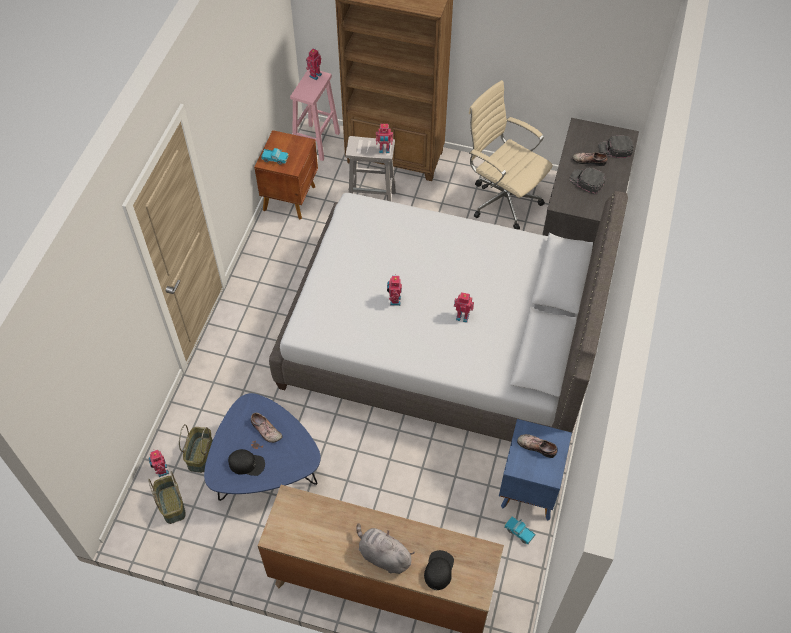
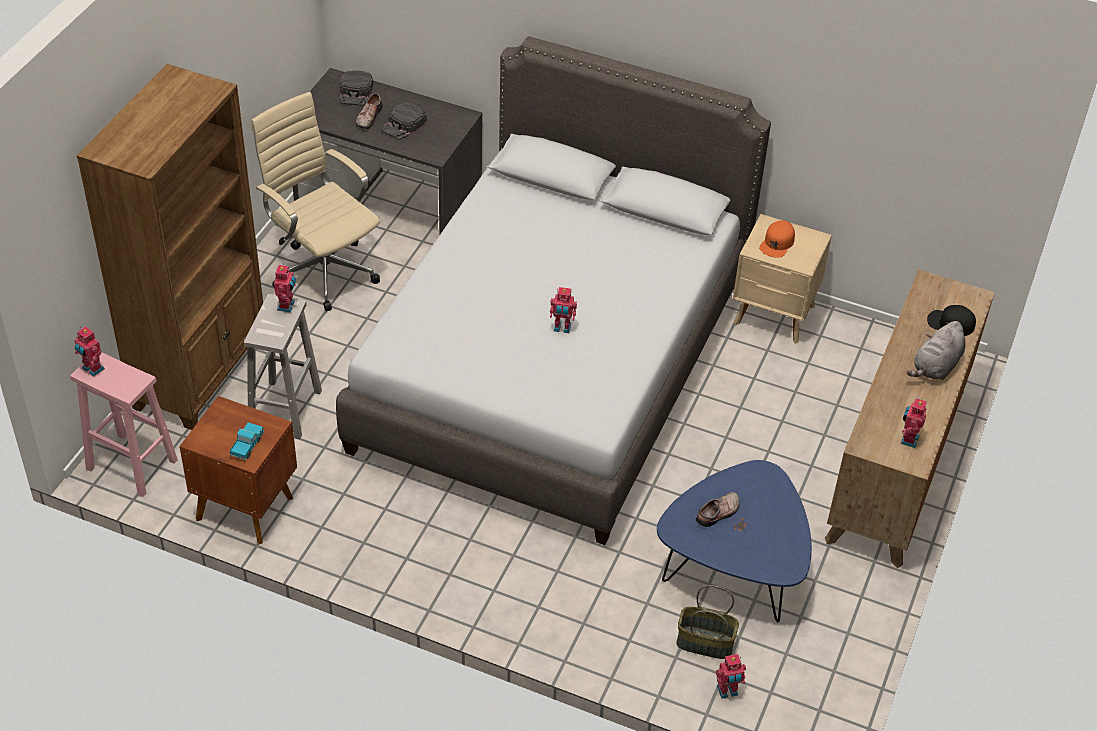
camera: 85 degrees left, 10 degrees down
(172, 505) = (782, 679): basket -> none
(247, 464) = (768, 536): black cap -> none
(462, 316) = (597, 268): toy robot -> toy robot (908, 439)
(502, 200) = (322, 270): beige office chair -> beige office chair turned 90 degrees clockwise
(519, 532) = (829, 333): toy truck -> none
(529, 489) = (774, 316): blue nightstand -> beige nightstand
(537, 446) = (777, 243): shoe -> orange cap

